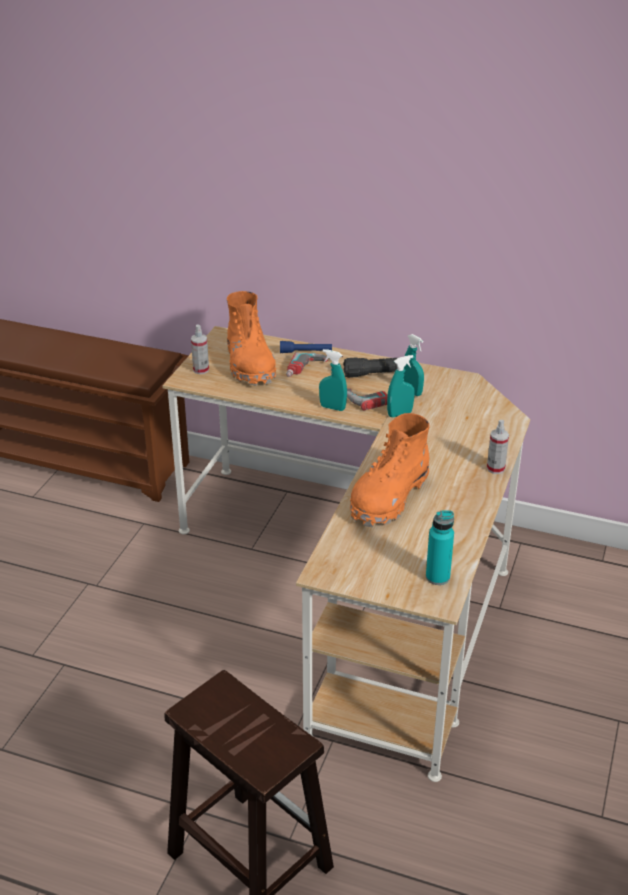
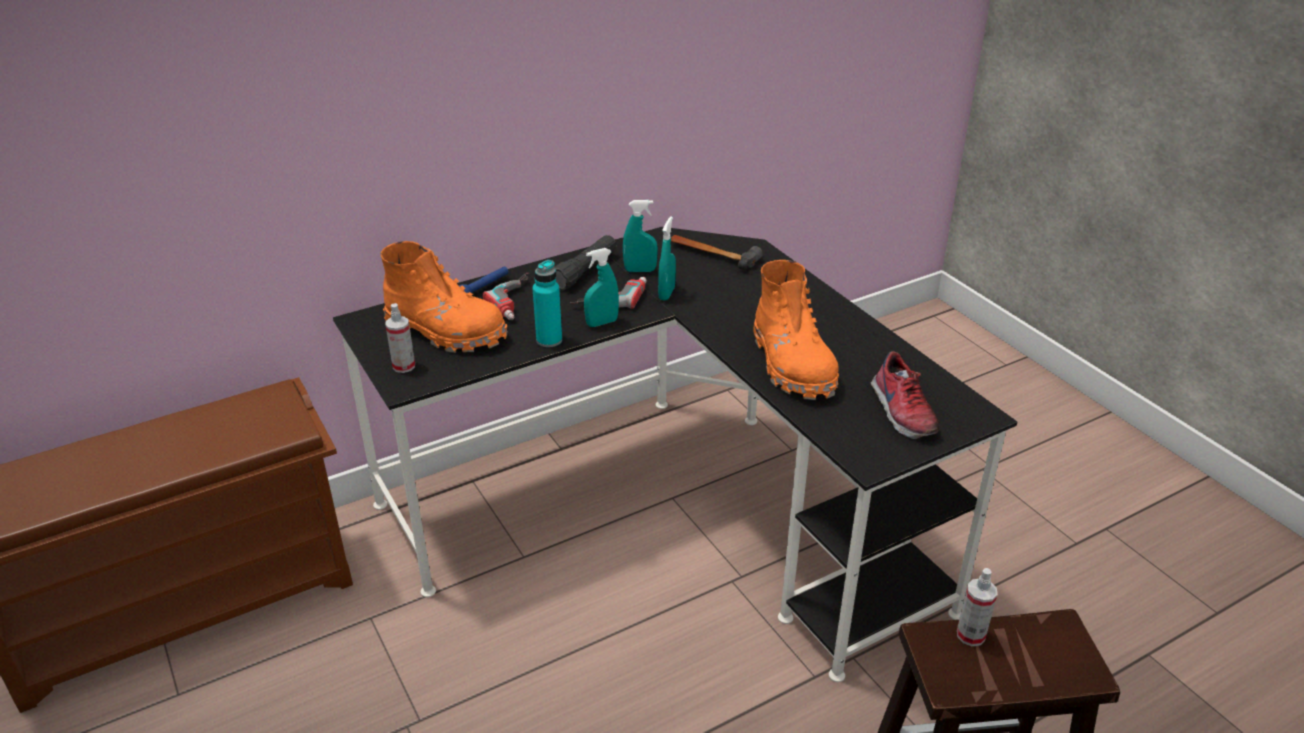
camera: 50 degrees left, 0 degrees up
(363, 584) = (668, 510): beige desk -> black desk
(396, 564) = (900, 411): none -> shoe
(437, 577) = (943, 399): turquoise bottle -> turquoise bottle (549, 340)
(475, 408) = (713, 254): none -> hammer
(495, 468) = (817, 290): spray bottle -> spray bottle (970, 635)

